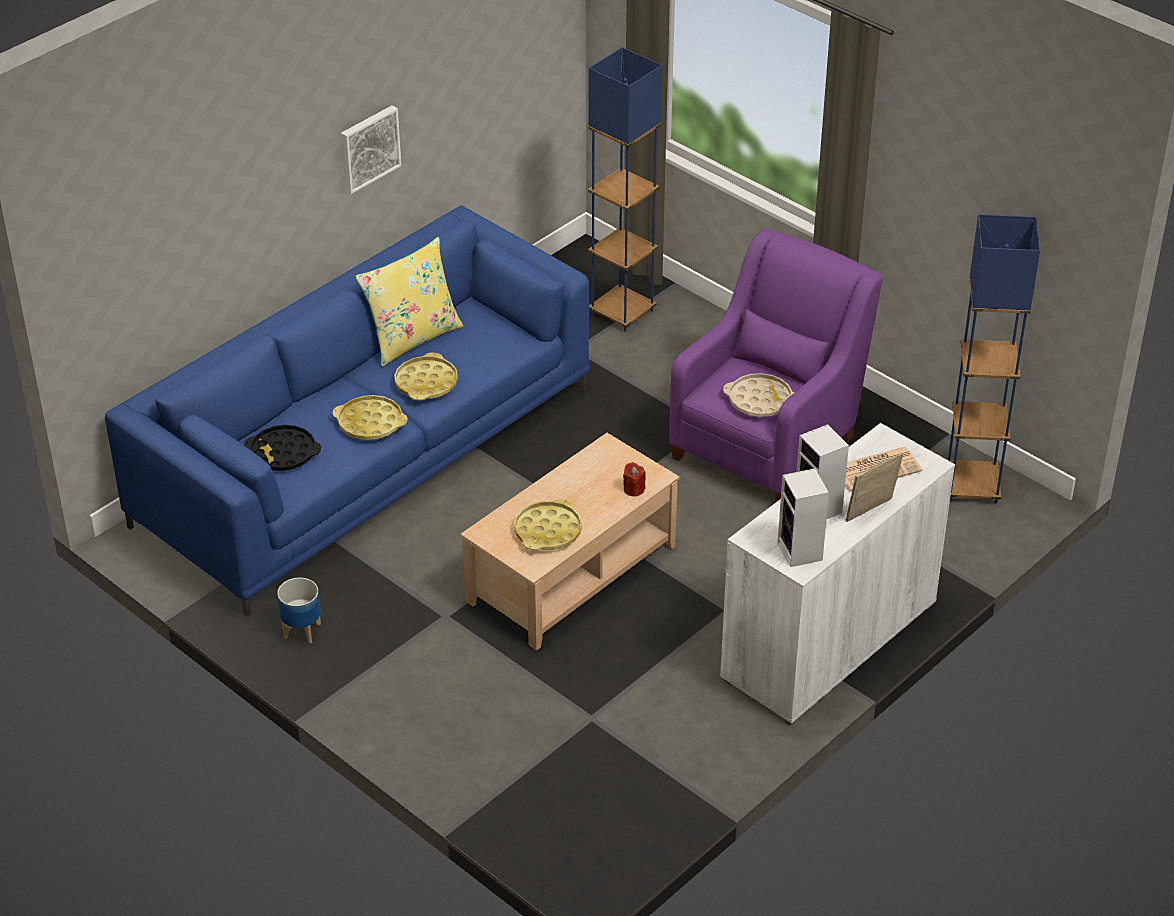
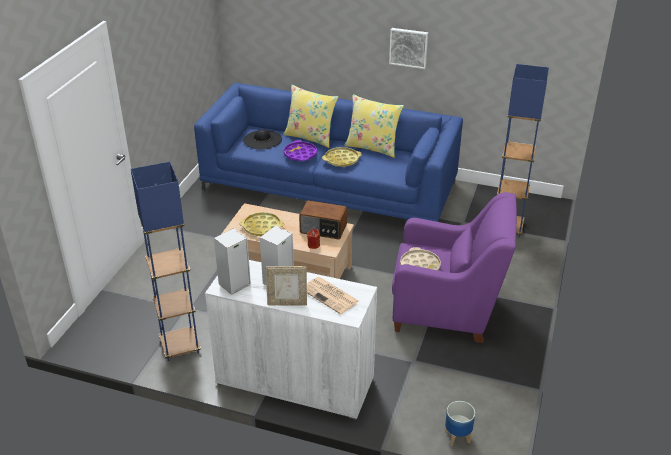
camera: 65 degrees right, 5 degrees down
(283, 453) = (262, 140): black tray -> black hat
(301, 630) = (201, 206): planter -> planter (457, 436)
(320, 395) = (310, 137): none -> yellow pillow
(370, 423) = (300, 154): yellow tray -> purple tray
(600, 467) = (323, 229): none -> radio
(871, 512) = (287, 303): picture frame -> picture frame turned 150 degrees clockwise
(971, 486) = (479, 409): blue floor lamp -> blue floor lamp (180, 346)

